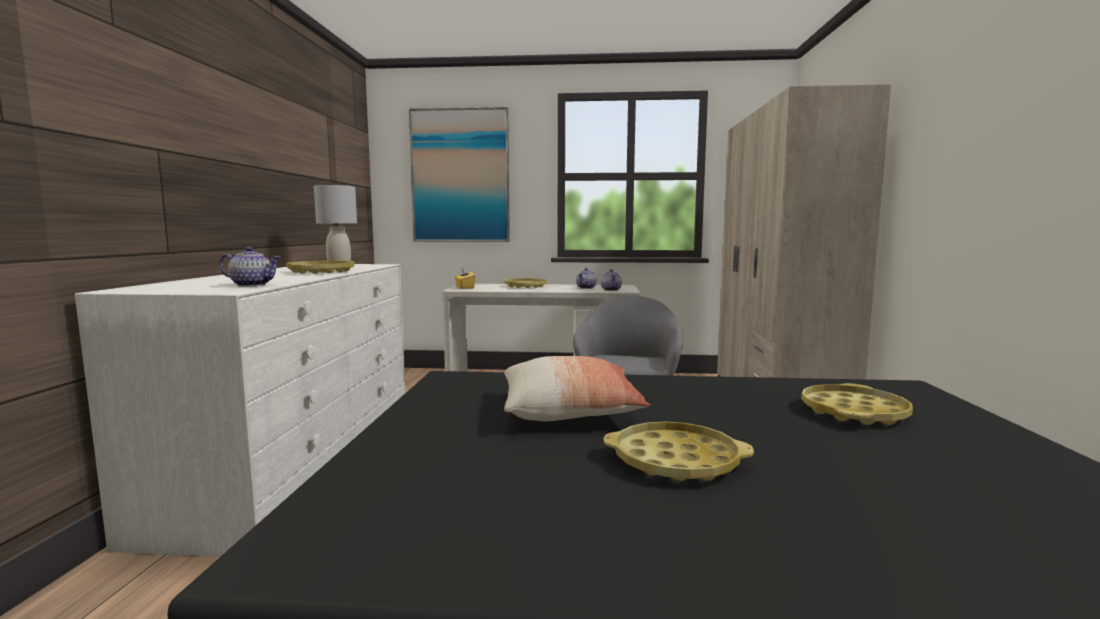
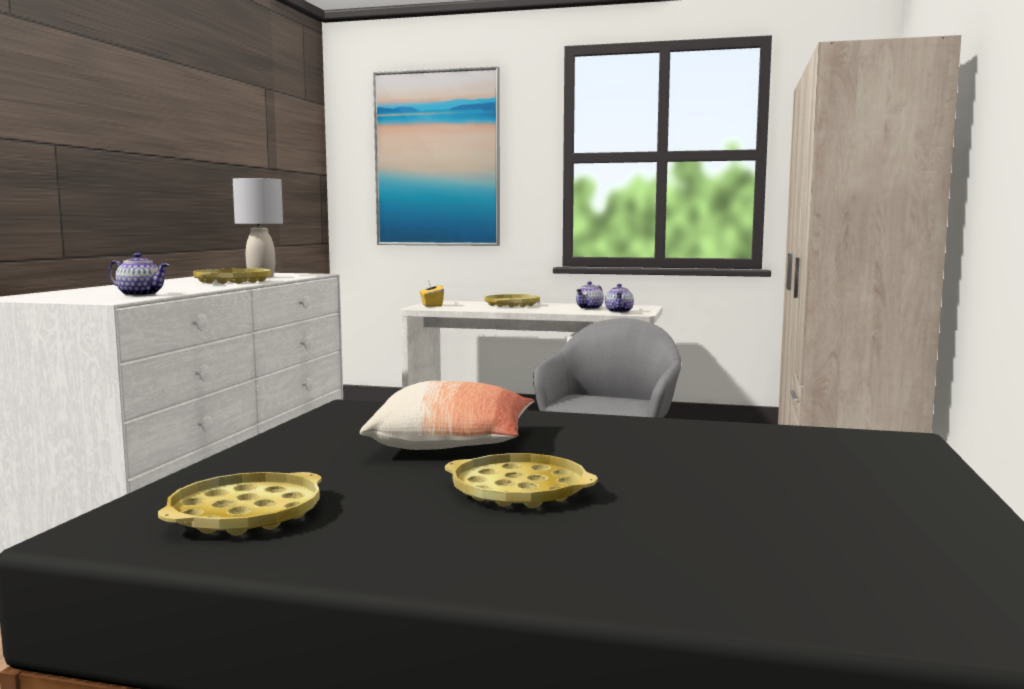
camera: 10 degrees right, 0 degrees up
(854, 412) = (789, 460): yellow tray -> yellow tray (246, 515)

